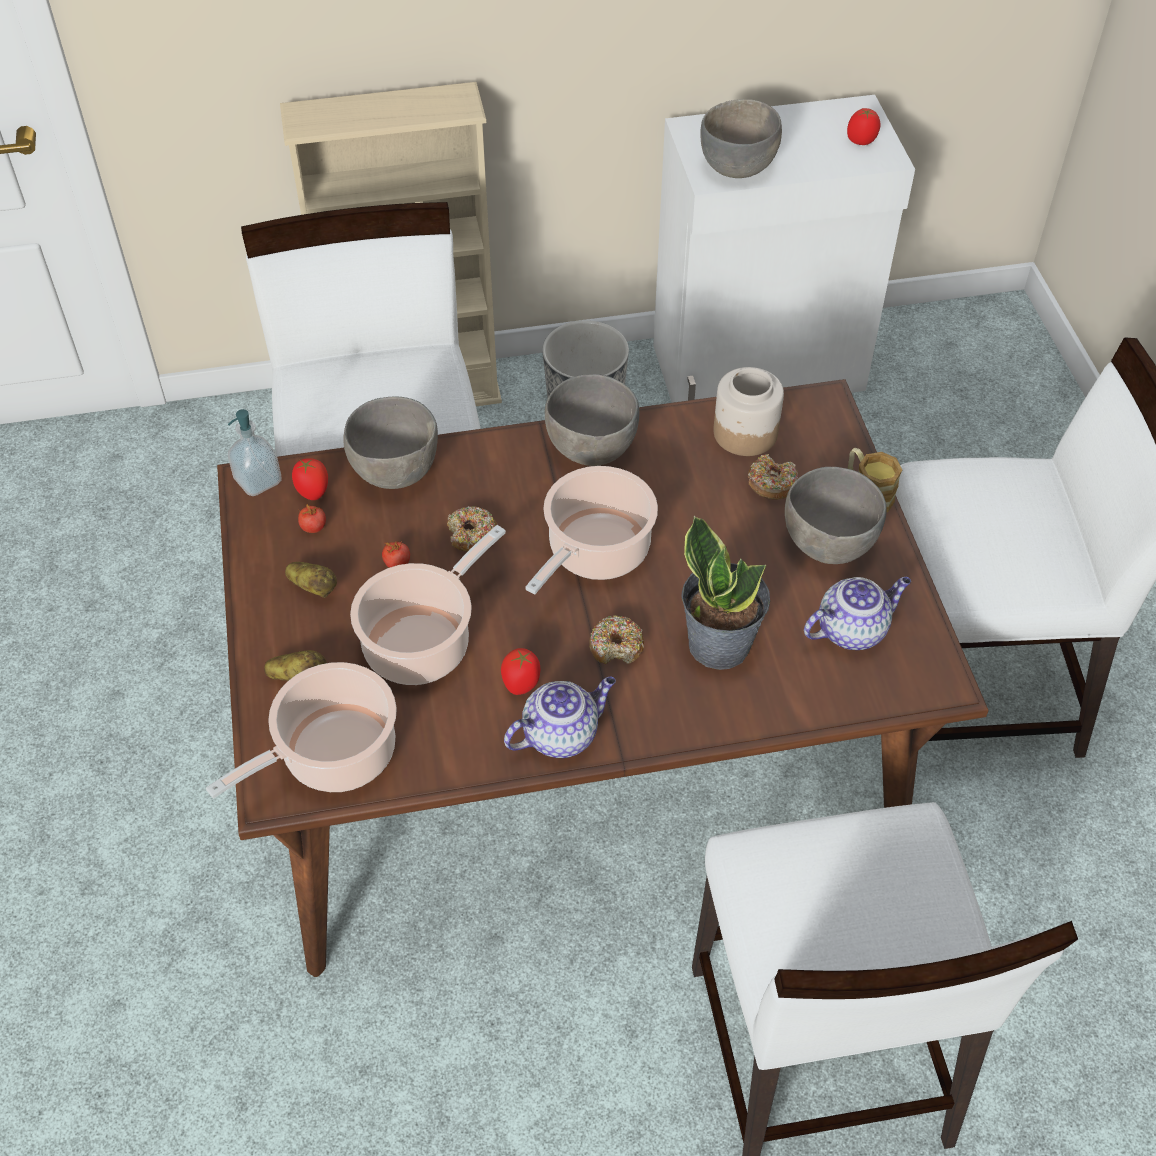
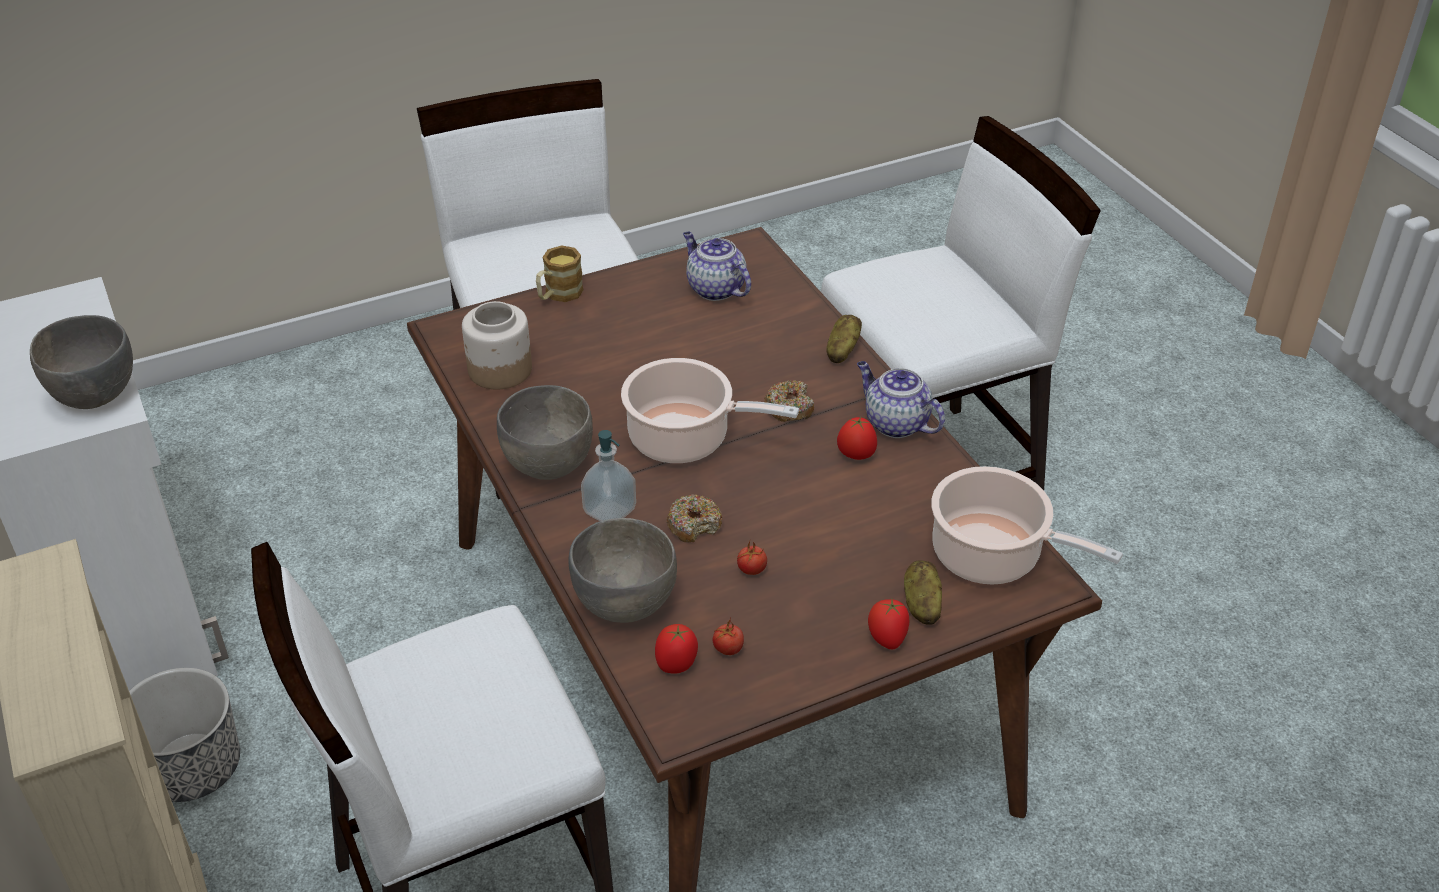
camera: 105 degrees left, 10 degrees down
(258, 481) = (675, 720): soap dispenser -> soap dispenser (609, 511)
(313, 587) = (808, 625): potato -> potato (841, 351)
(422, 642) = (840, 528): cooking pot -> none
(719, 643) = (759, 353): potted plant -> none
(771, 483) = (562, 347): donut -> none
(827, 544) = (626, 309): grey bowl -> none
(861, 141) = (47, 313): tomato -> tomato (886, 639)

